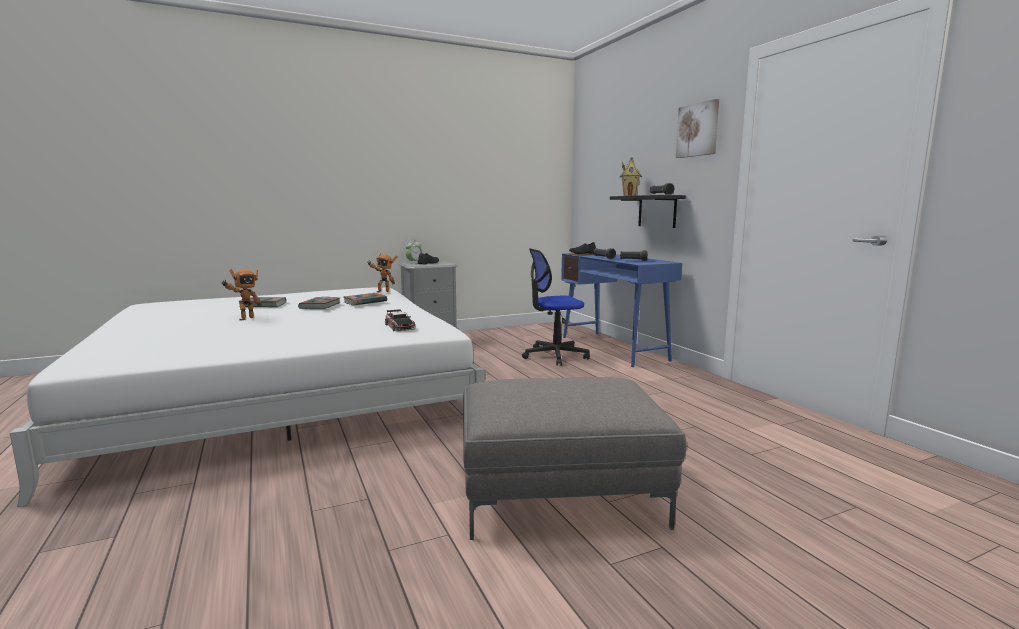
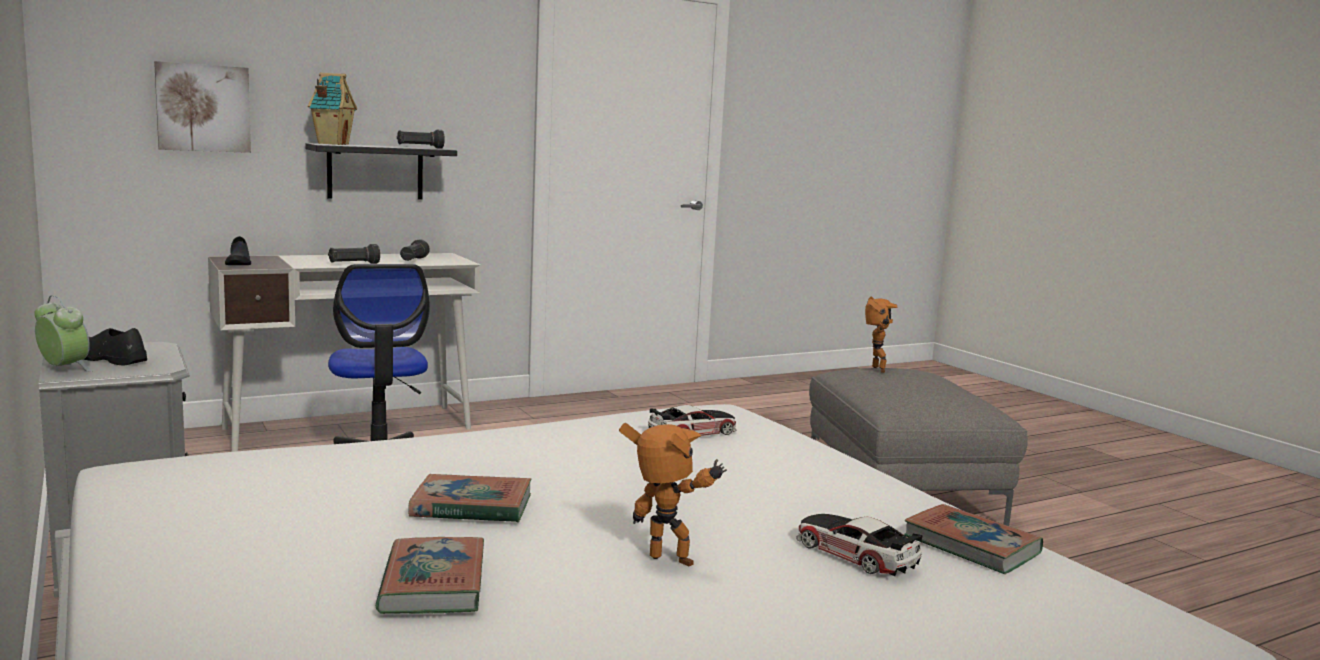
camera: 95 degrees left, 0 degrees up
(221, 336) = (855, 553): none -> toy car
(365, 302) = (419, 467): book -> book (971, 546)
(383, 291) = (253, 457): toy robot -> toy robot (875, 370)
(613, 348) = (350, 428): blue desk -> white desk
(698, 130) = (458, 51): picture -> picture (203, 108)

